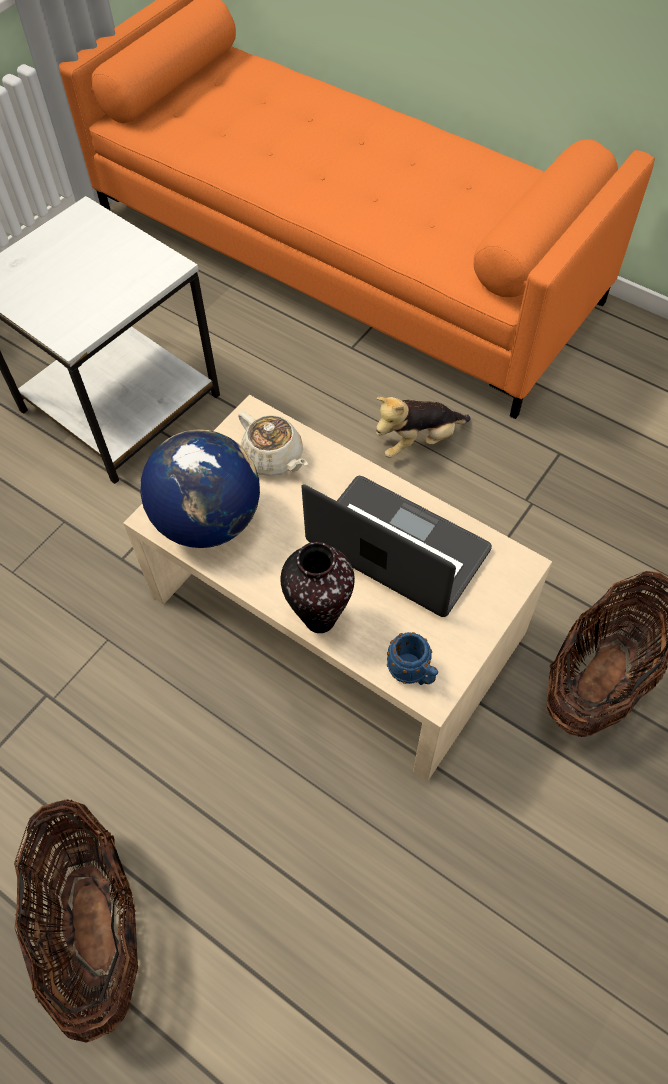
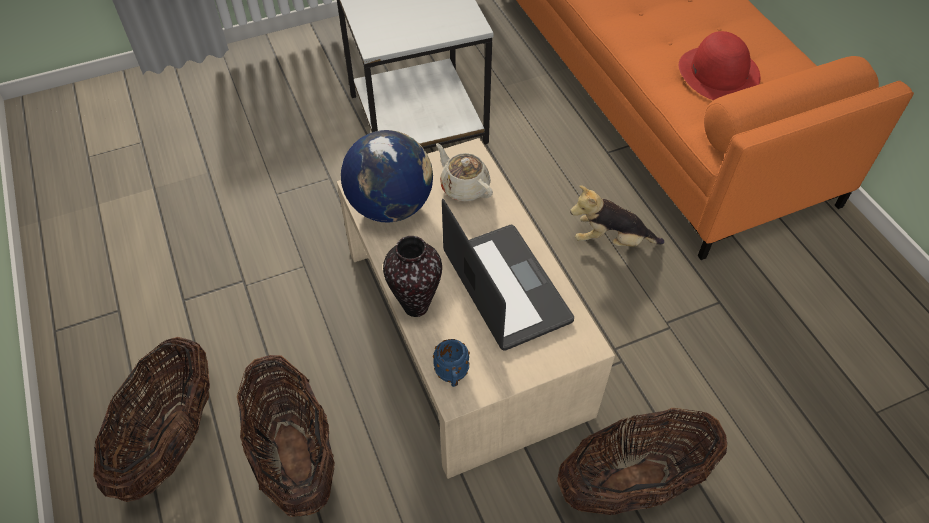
camera: 30 degrees right, 5 degrees down
(251, 856) = (295, 456): none -> basket
(273, 458) = (464, 187): beige teapot -> beige teapot turned 150 degrees clockwise
(448, 213) = (718, 74): none -> red hat

